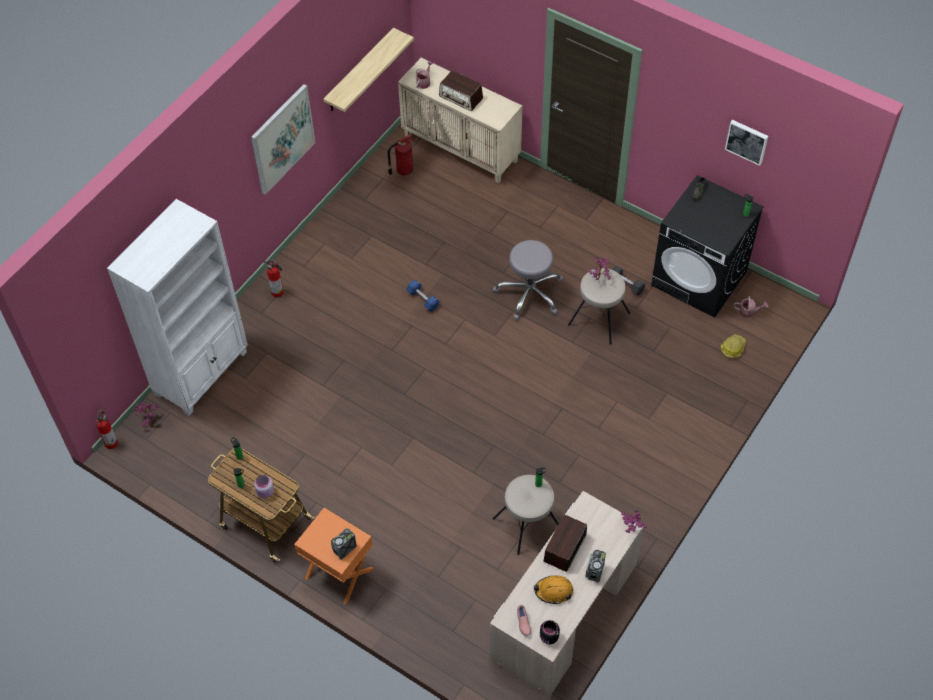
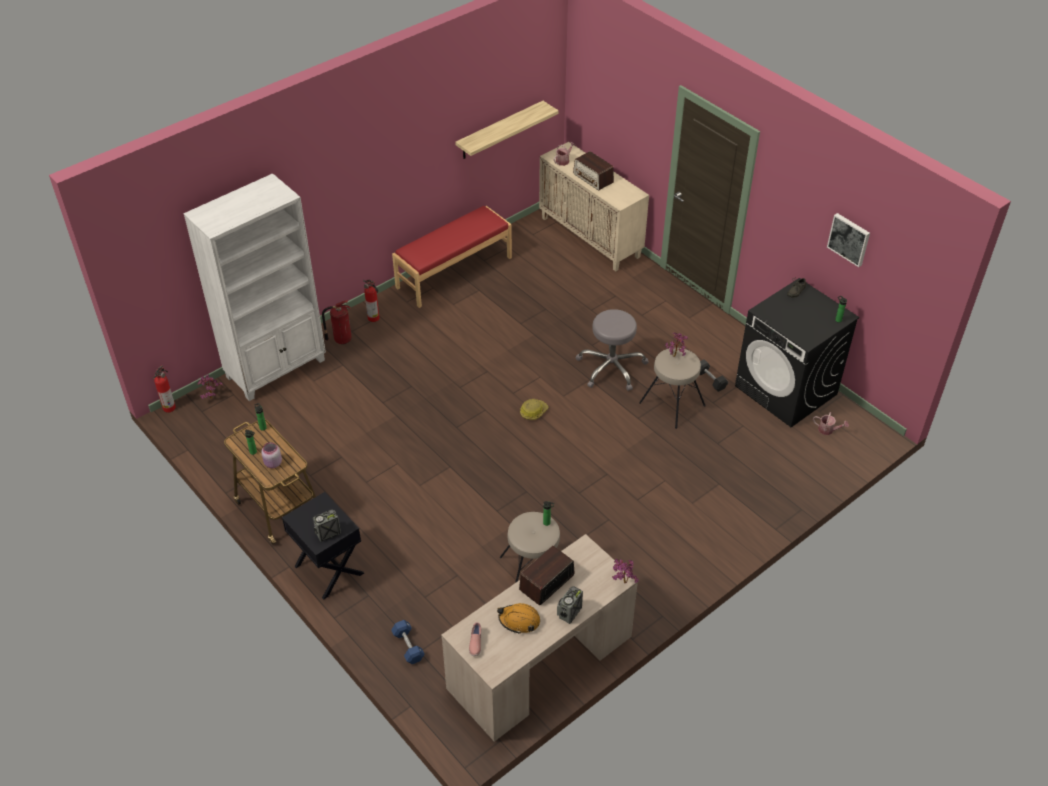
camera: 15 degrees right, 10 degrees down
(282, 139) = (404, 164): picture -> none
(338, 220) = (453, 272): none -> red bench
(338, 574) = (328, 570): orange nightstand -> black nightstand
(403, 170) = (529, 244): fire extinguisher -> fire extinguisher (341, 339)
(423, 299) = (506, 351): blue dumbbell -> blue dumbbell (408, 646)
(549, 637) = (497, 664): black jar -> none
(732, 348) = (801, 459): hard hat -> hard hat (533, 412)

